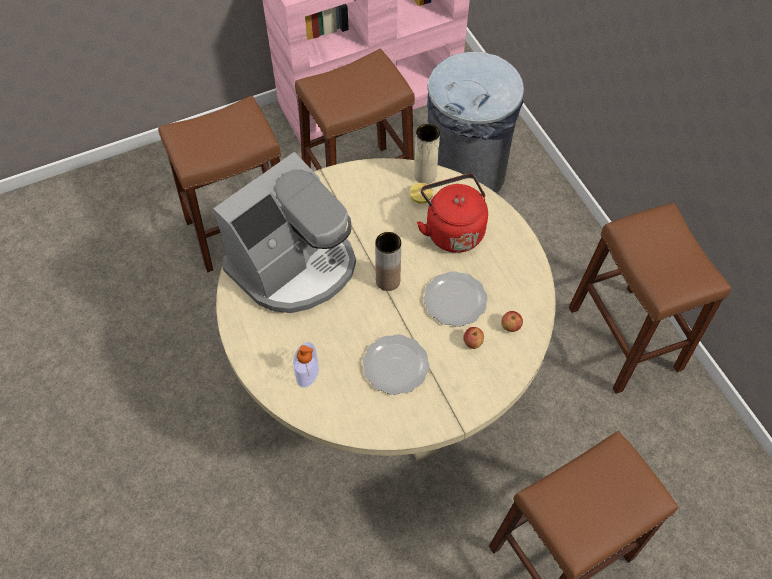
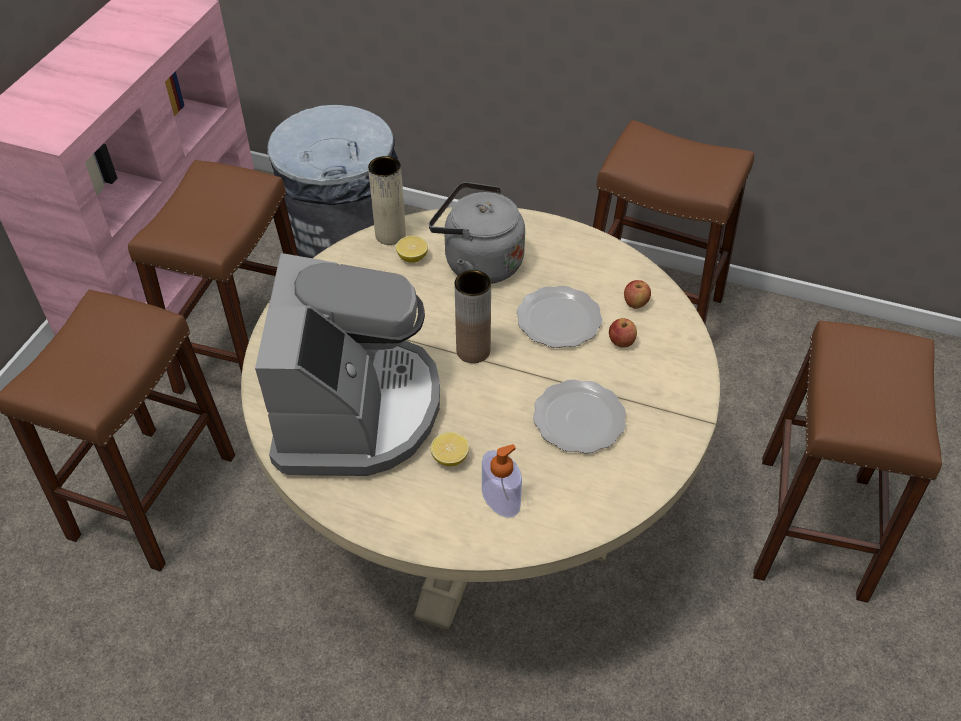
camera: 45 degrees left, 10 degrees down
(308, 330) = (450, 458): none -> lemon
(452, 229) = (478, 262): red kettle -> grey kettle

